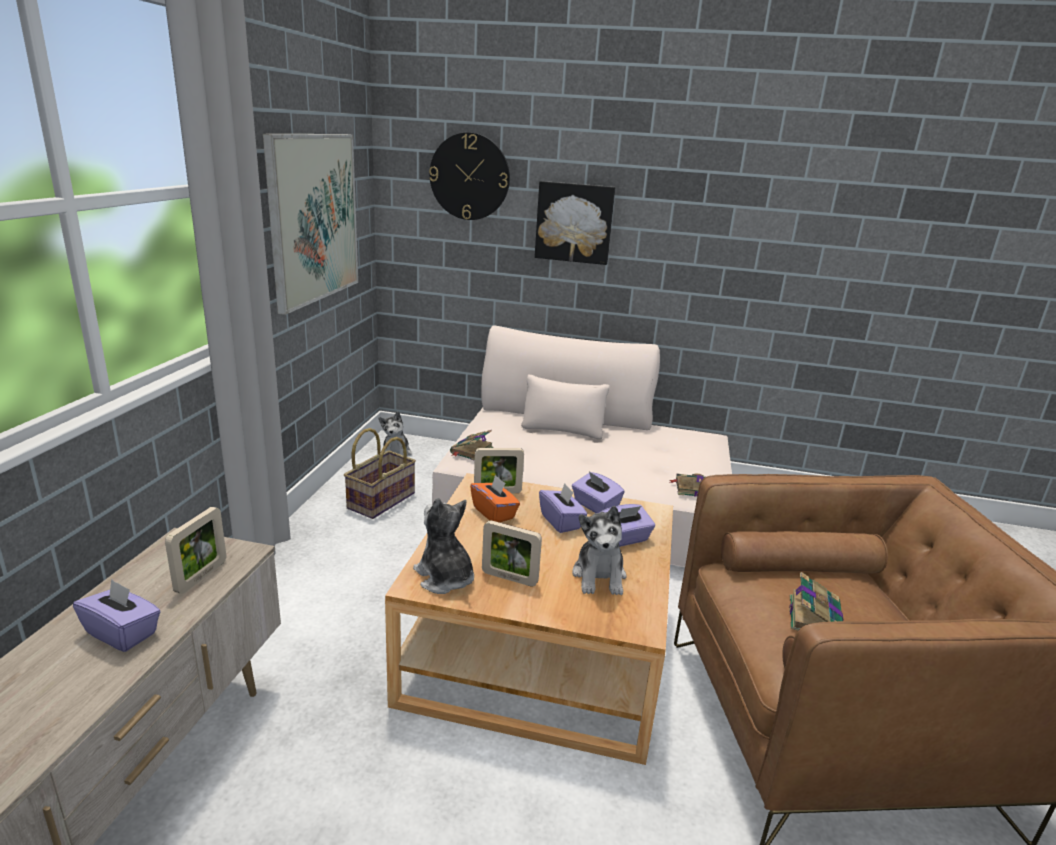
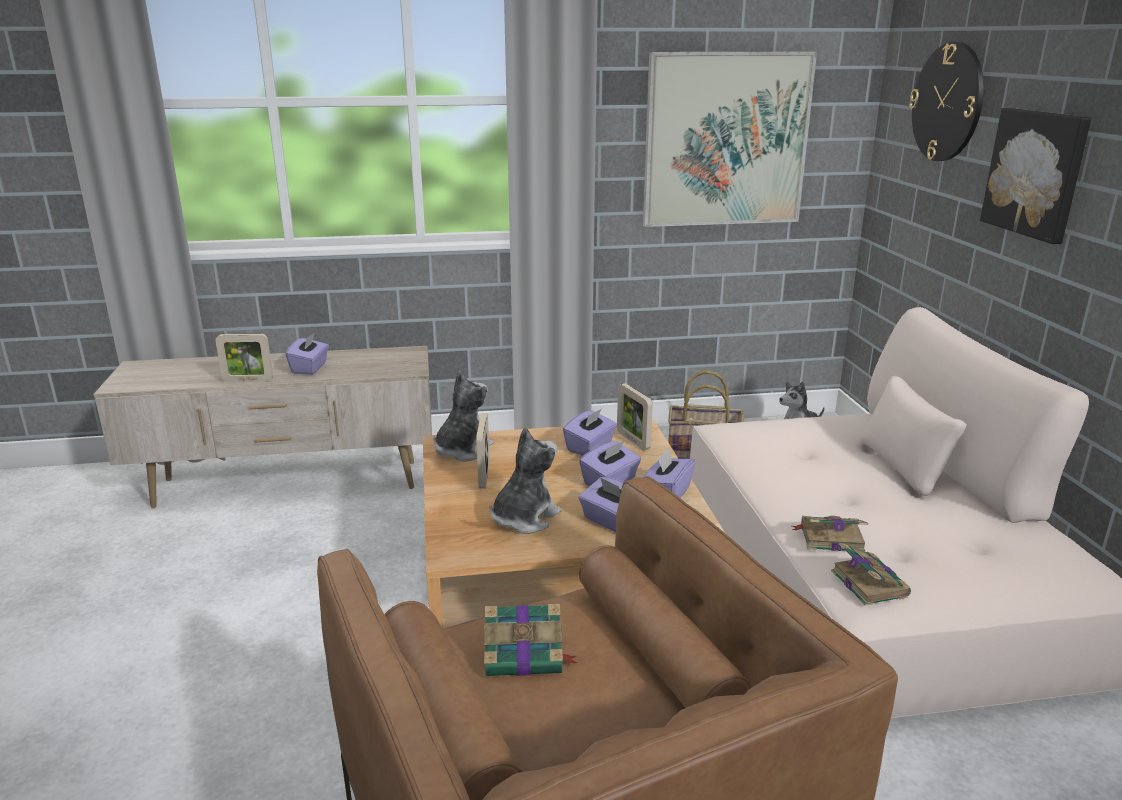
camera: 70 degrees right, 0 degrees up
(201, 576) = (376, 367): picture frame -> picture frame (248, 381)
(471, 451) = (748, 426): book -> book (829, 538)
(494, 513) = (590, 447): orange tissue box -> purple tissue box
(599, 576) = (524, 518): plush toy -> plush toy turned 150 degrees clockwise

